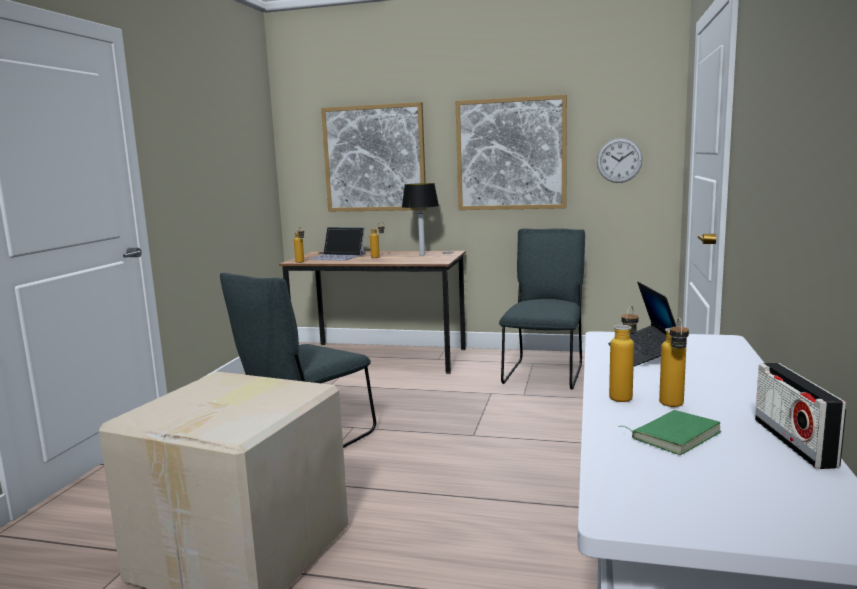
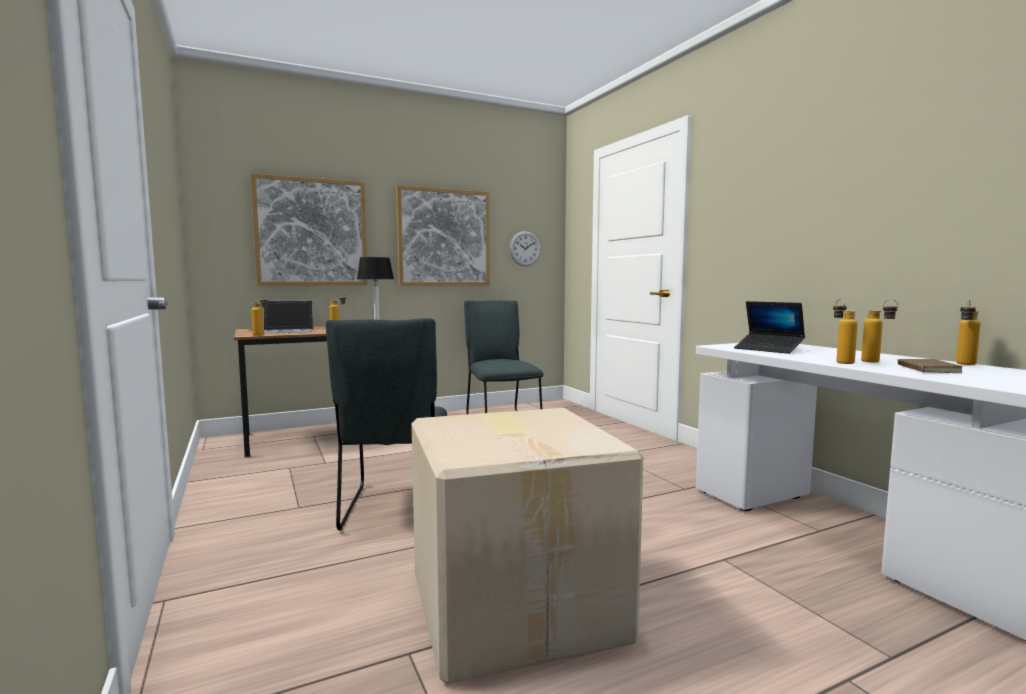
camera: 40 degrees left, 5 degrees down
(673, 435) = (925, 369): green book -> brown book
(793, 442) = (964, 364): radio -> bottle

